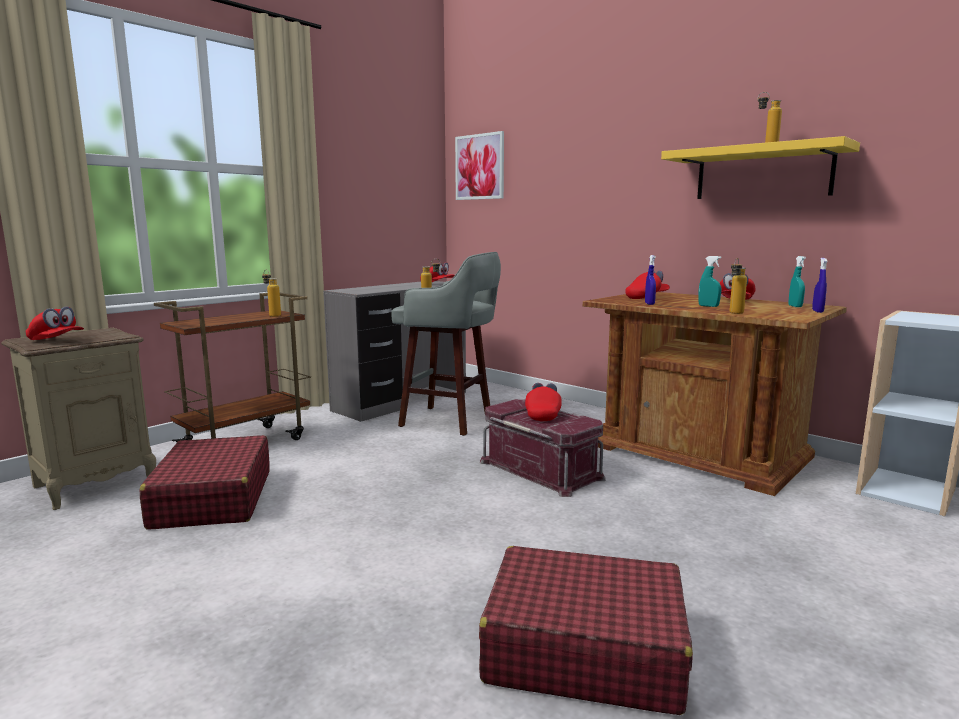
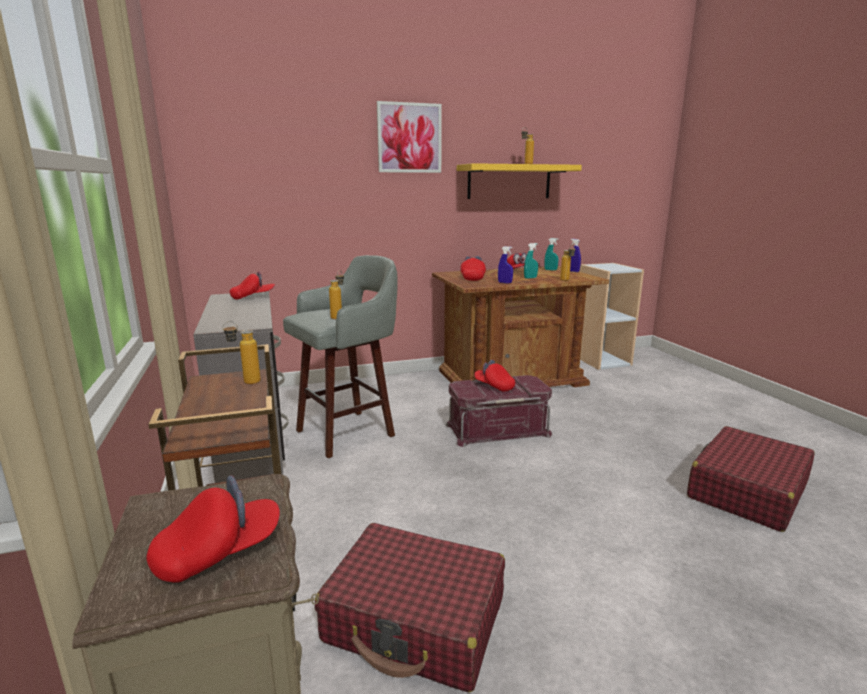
camera: 60 degrees left, 5 degrees up
(479, 167) = (226, 157): picture -> picture (409, 138)

